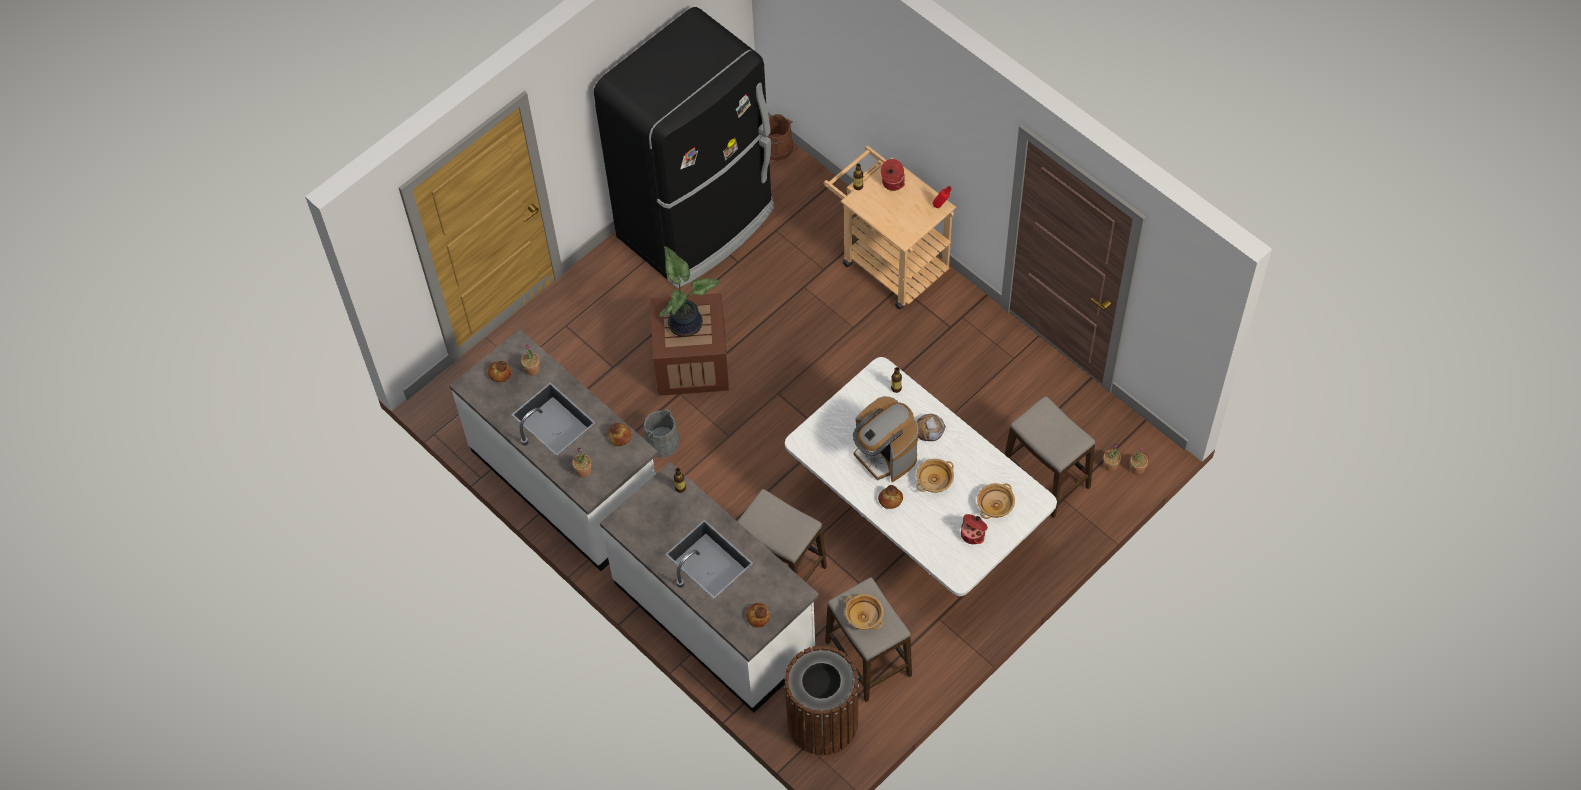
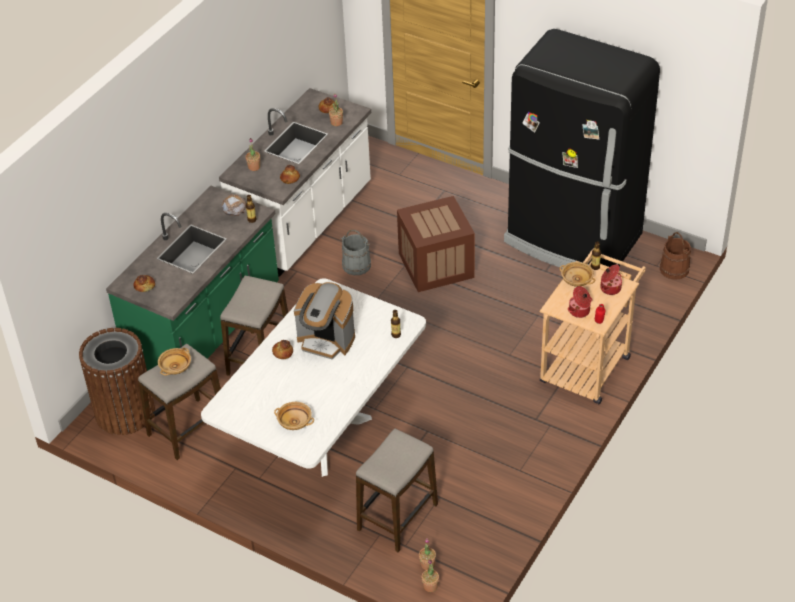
camera: 75 degrees right, 15 degrees down
(686, 322) = (438, 220): potted plant -> none
(715, 617) = (206, 329): white counter -> green counter
(884, 454) = (326, 340): coffee machine -> coffee machine turned 105 degrees counterclockwise
(929, 429) = (360, 363): bread -> bread (234, 207)
(934, 481) = (309, 377): beige bowl -> beige bowl (576, 280)
(973, 534) = (262, 412): cooking pot -> cooking pot (579, 311)

